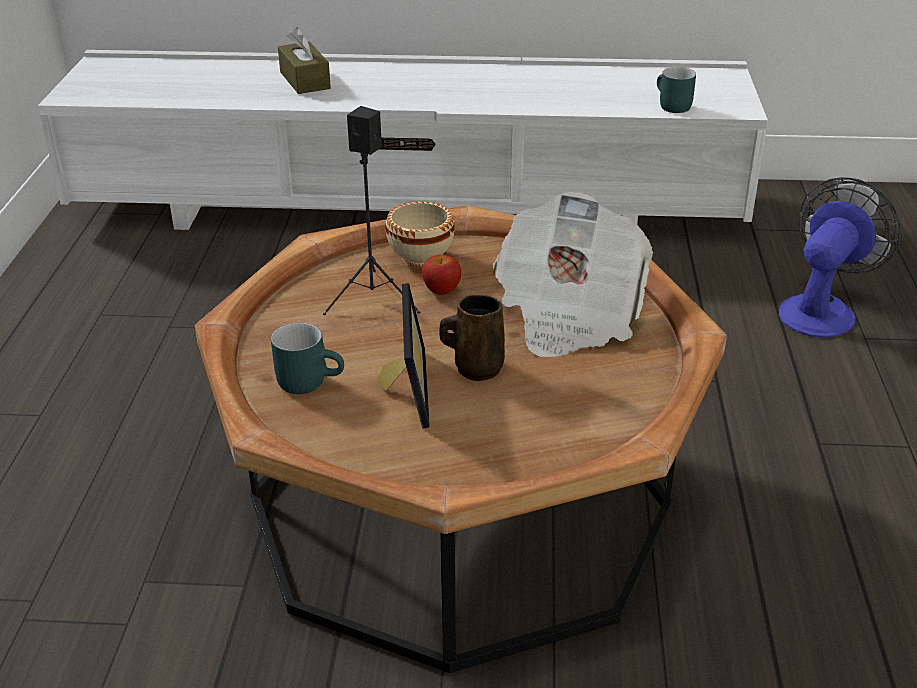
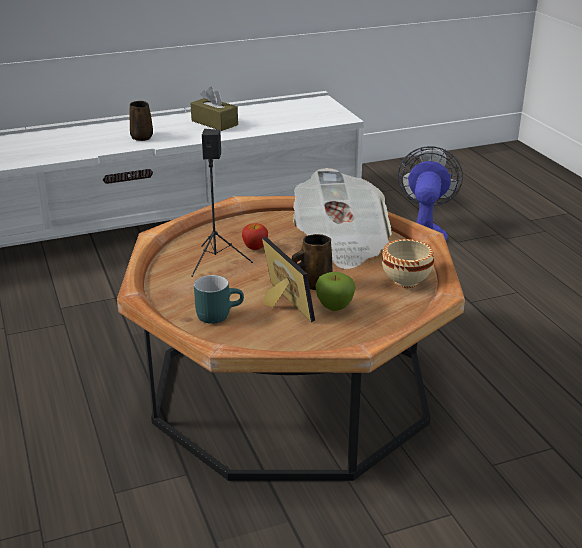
camera: 25 degrees left, 5 degrees down
(305, 80) = (42, 144): brown tissue box -> brown tissue box (214, 123)
(423, 258) = (226, 232): beige bowl -> beige bowl (407, 281)
(433, 91) = (141, 137): none -> brown mug
(474, 413) = (334, 307): none -> apple
(670, 106) = (301, 122): turquoise mug -> none

